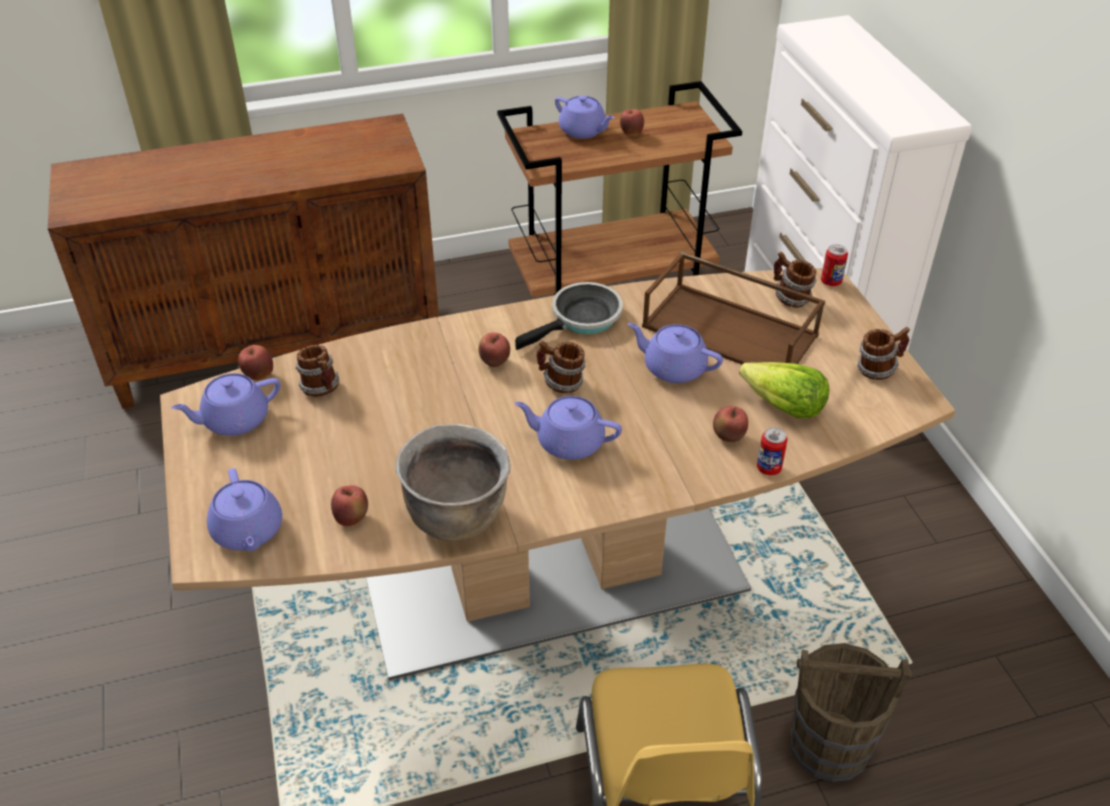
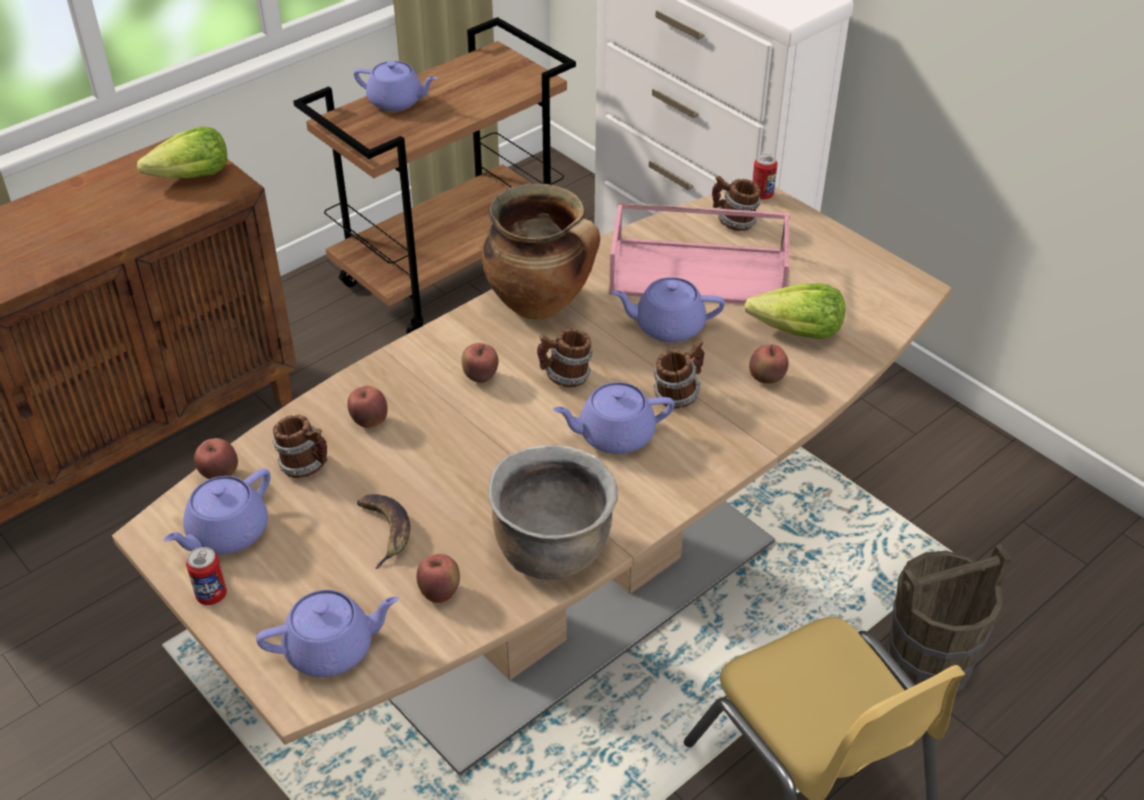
camera: 25 degrees left, 0 degrees up
(248, 531) = (332, 649): purple teapot -> purple teapot turned 60 degrees counterclockwise
(345, 457) = (385, 531): none -> banana
(379, 149) = (192, 177): none -> lettuce
(582, 319) = (541, 304): frying pan -> cooking pot
(631, 134) = (451, 92): apple -> apple (369, 421)
(732, 331) = (700, 271): brown tray -> pink tray
(768, 468) = (823, 397): can -> can (211, 595)
(878, 369) = (860, 269): mug -> mug (678, 394)

